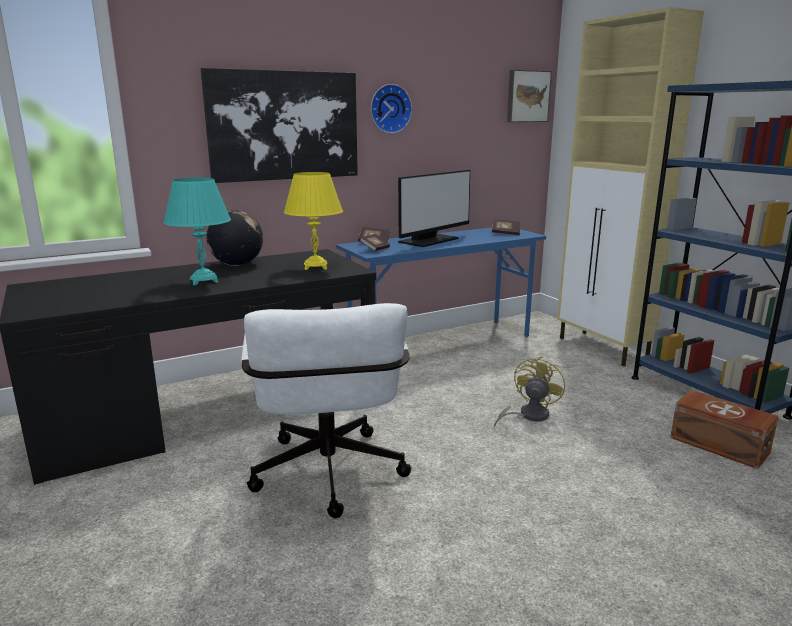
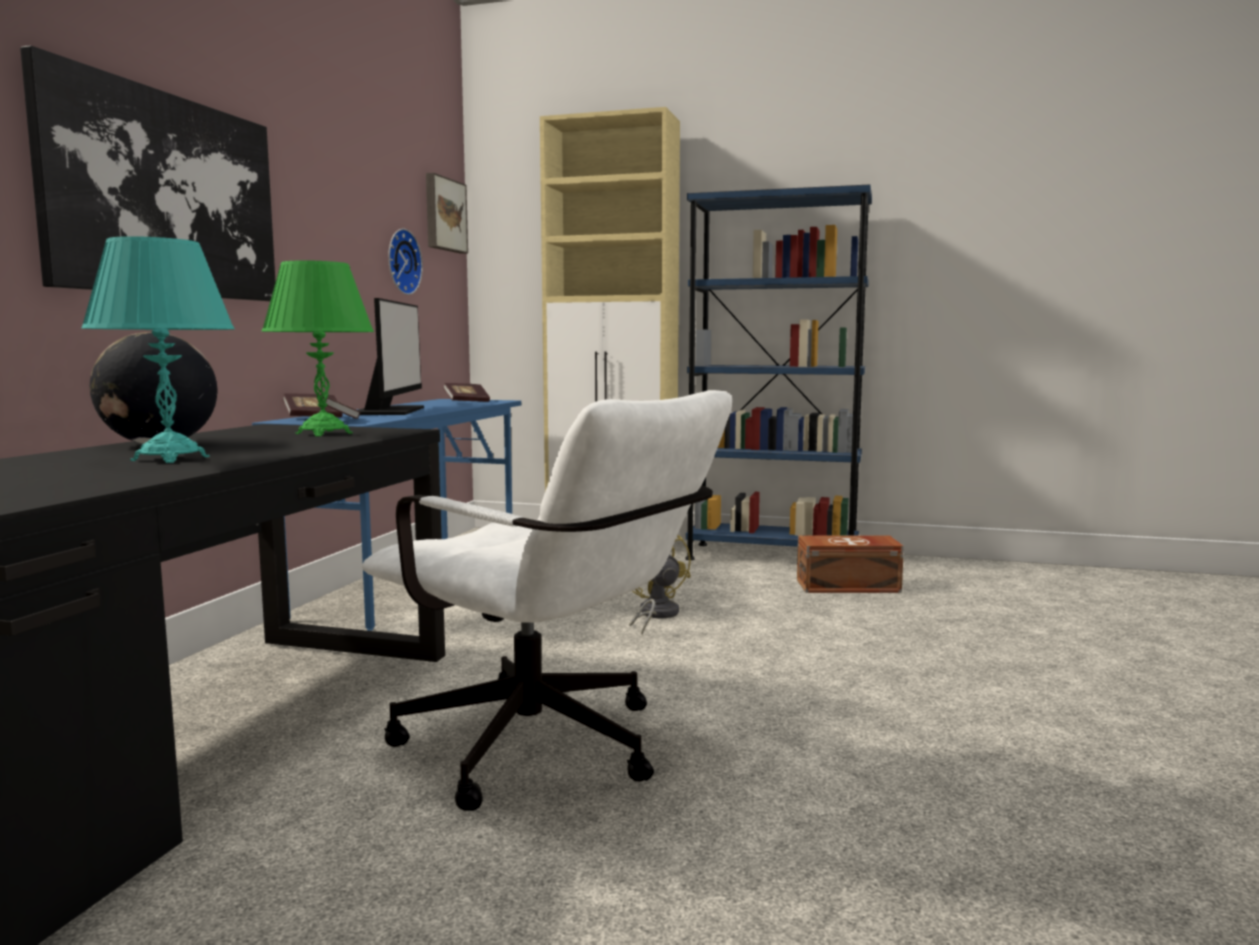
camera: 45 degrees left, 10 degrees down
(315, 267) = (324, 433): yellow table lamp -> green table lamp
(389, 109) = (305, 198): wall clock -> wall clock (401, 262)

